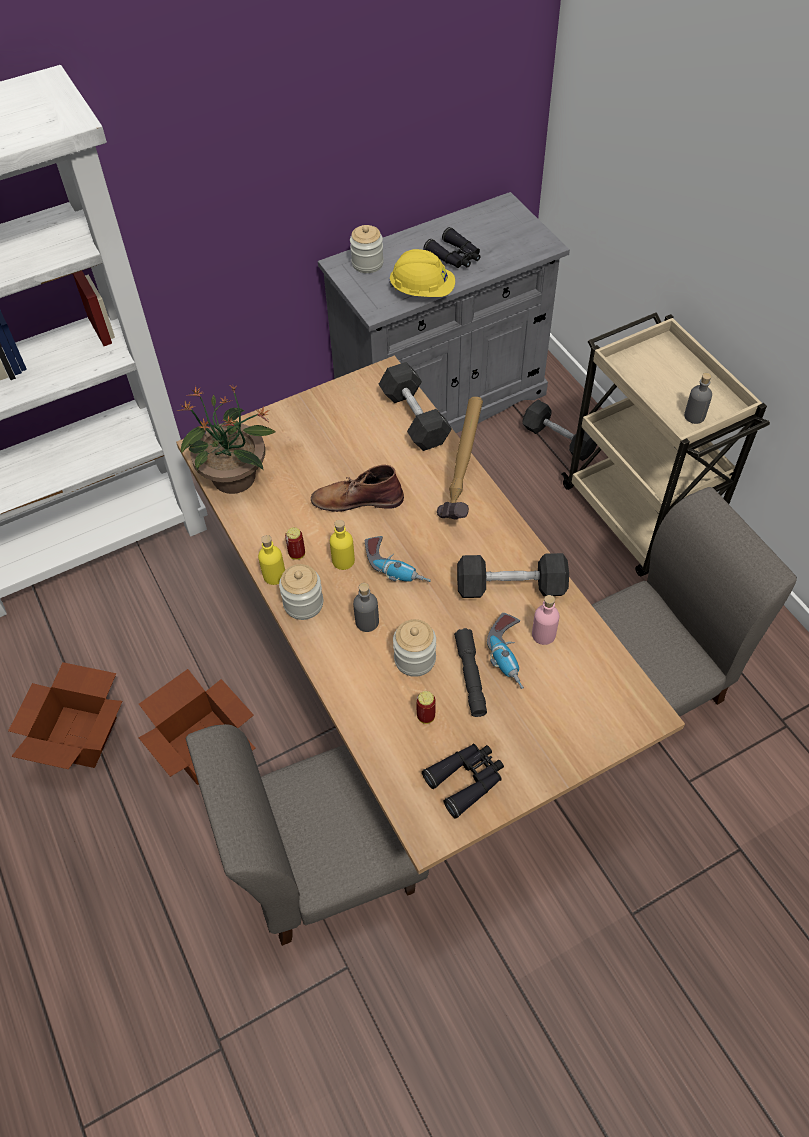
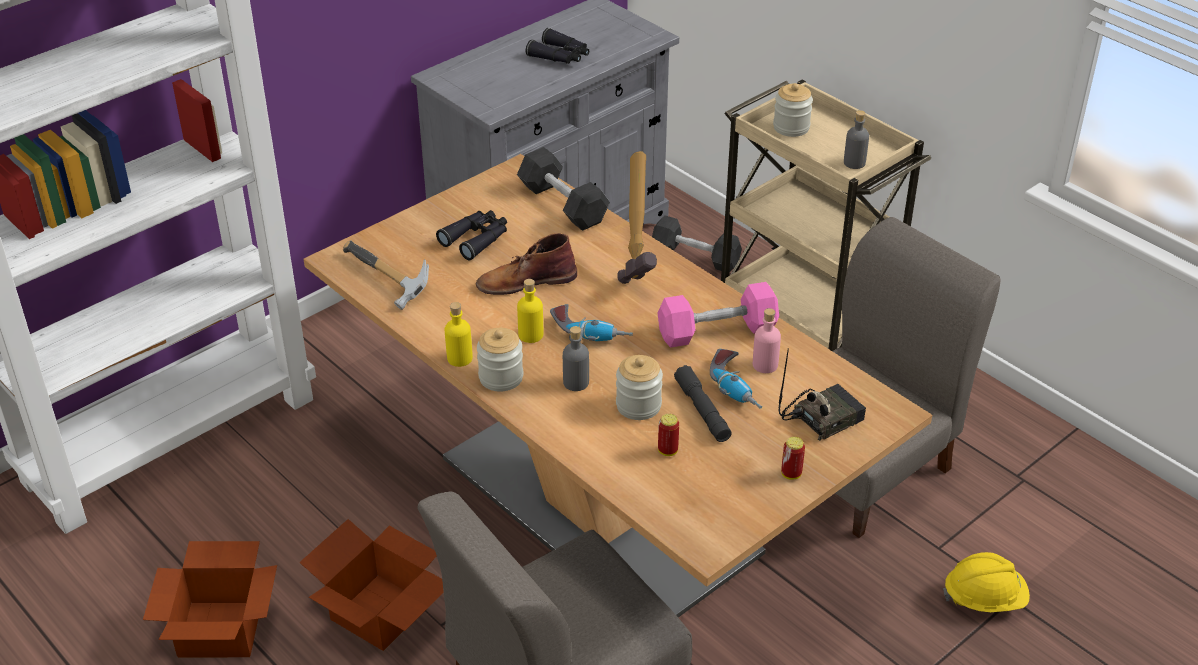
camera: 15 degrees left, 15 degrees down
(235, 478) = (383, 281): potted plant -> hammer
(297, 554) = (478, 337): can -> can (791, 474)
(367, 263) = (467, 72): jar -> jar (791, 127)
(422, 291) = (536, 88): yellow hard hat -> yellow hard hat (984, 599)
(466, 779) = (729, 495): black binoculars -> black binoculars (476, 239)
(511, 587) = (717, 331): black dumbbell -> pink dumbbell
(579, 706) = (822, 417): none -> radio

